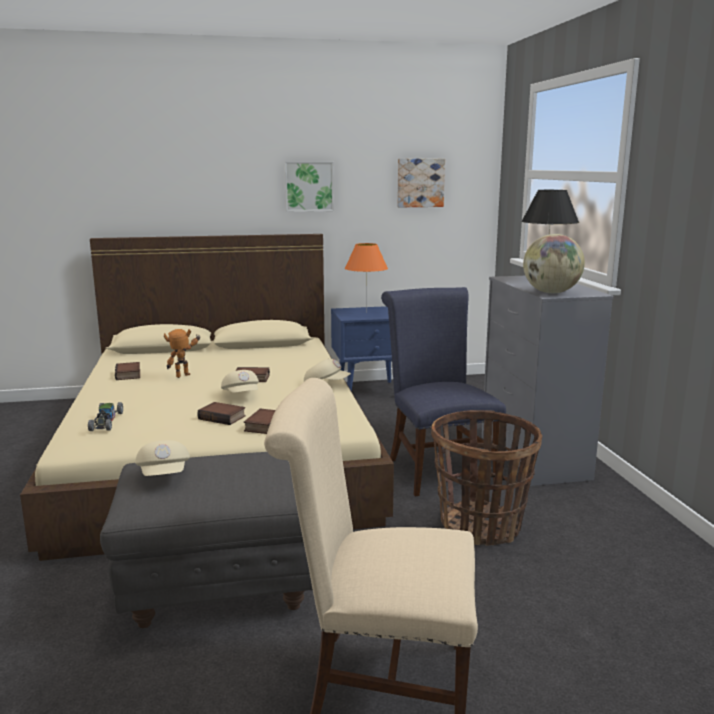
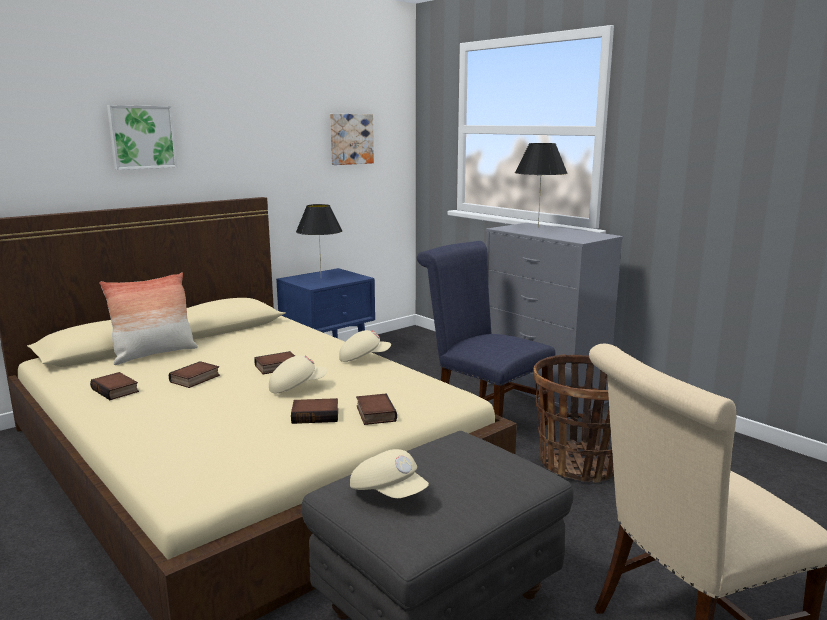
camera: 30 degrees left, 0 degrees up
(106, 421) = (188, 452): toy car -> none
(184, 376) = (195, 379): toy robot -> book
(187, 355) = (154, 354): none -> pillow
(242, 395) = (297, 387): beige cap -> beige cap turned 60 degrees counterclockwise
(309, 186) = (245, 144): picture -> picture (142, 137)
(366, 312) = (321, 278): orange table lamp -> black table lamp
(551, 293) = (575, 238): globe -> none

